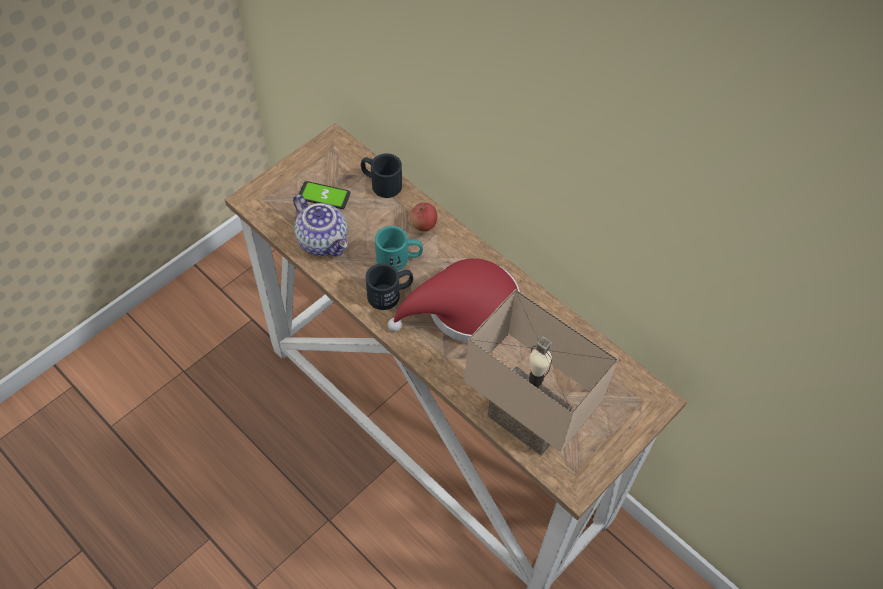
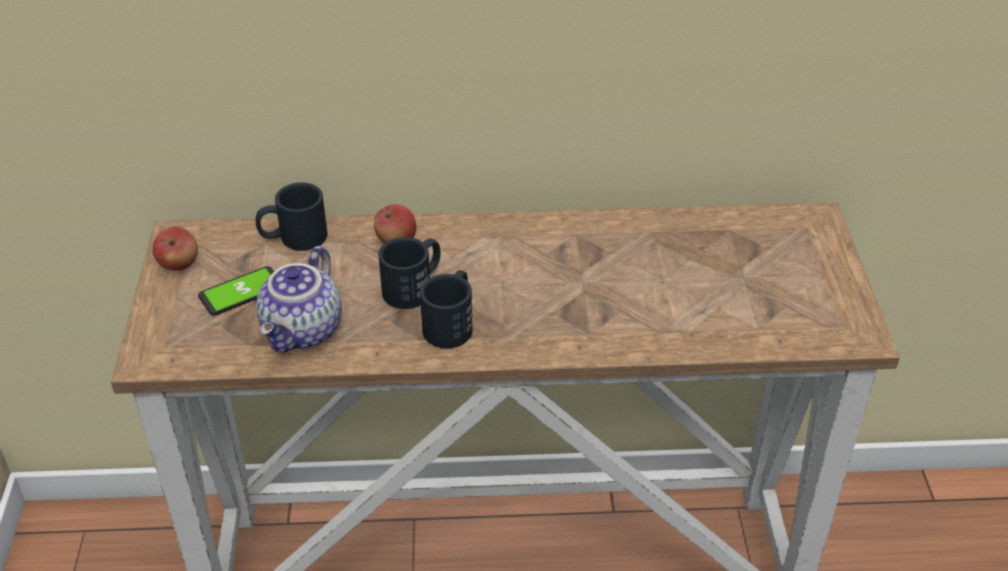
camera: 45 degrees left, 15 degrees down
(316, 157) = (179, 265): none -> apple
(324, 241) = (304, 332): teapot -> teapot turned 105 degrees clockwise
(399, 258) = (414, 286): turquoise mug -> black mug
(465, 309) = (547, 279): red hat -> none
(529, 419) = (743, 318): beige table lamp -> none

